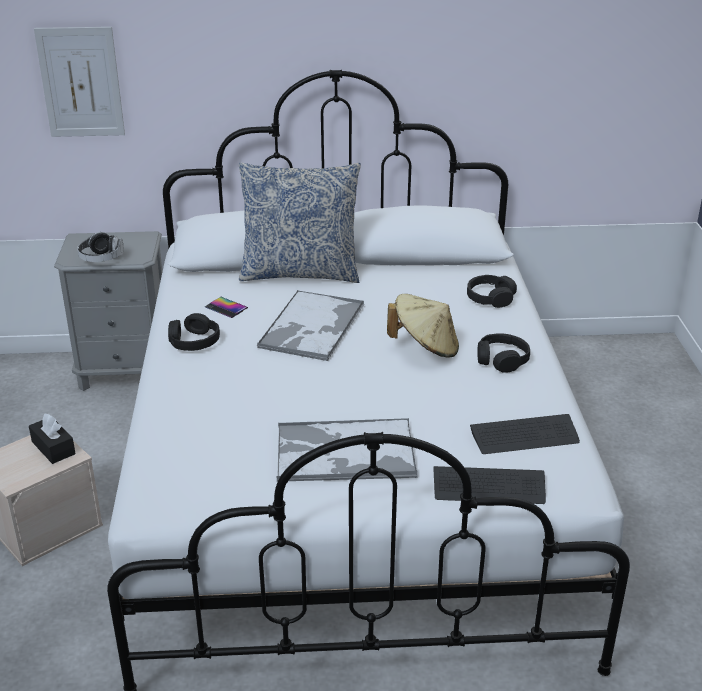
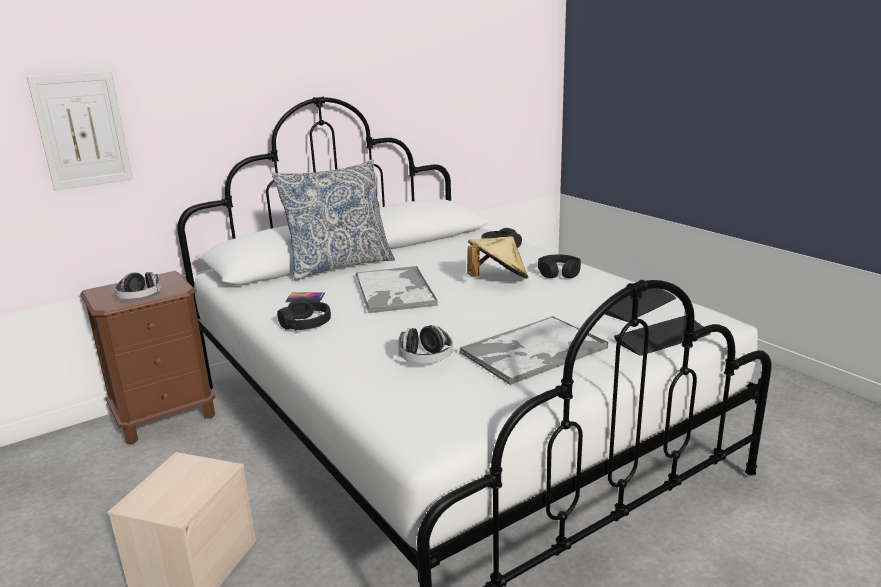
camera: 30 degrees left, 10 degrees down
(53, 448) = (194, 470): black tissue box -> none
(126, 371) = (165, 416): grey nightstand -> brown nightstand
(244, 423) = (425, 359): none -> headphones

